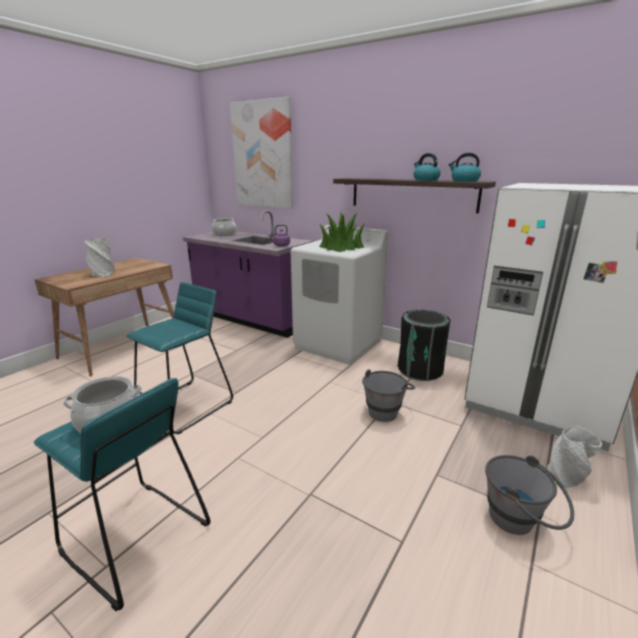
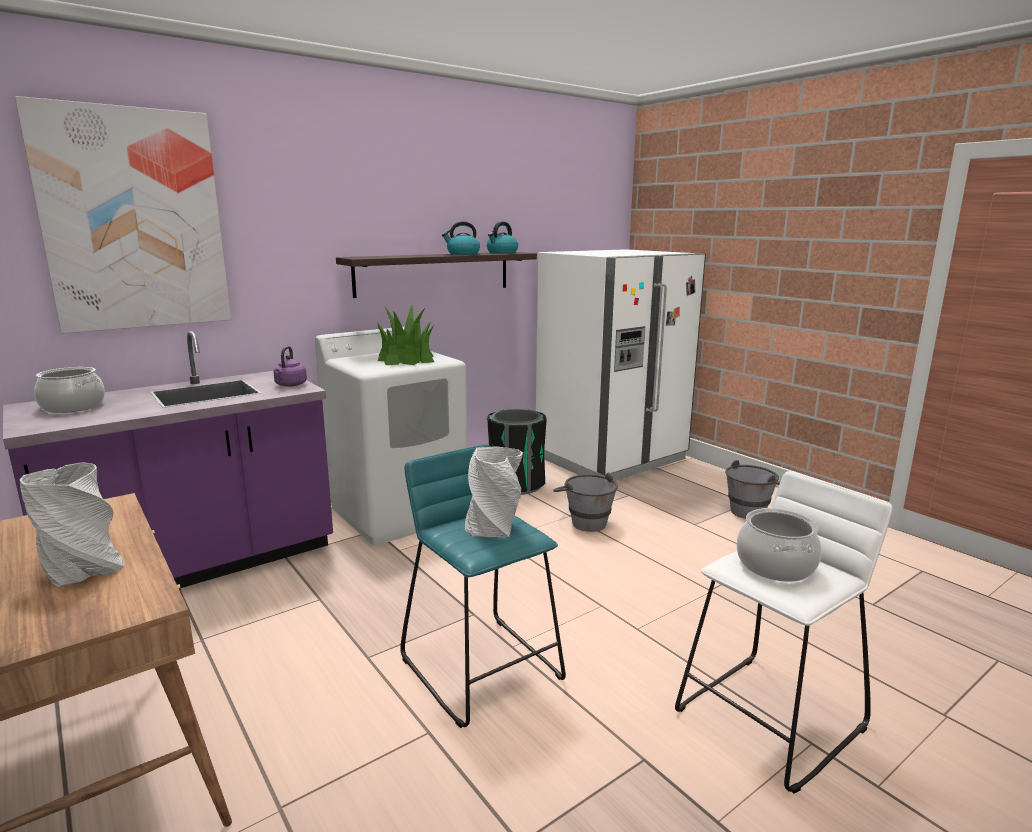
camera: 70 degrees left, 5 degrees down
(134, 539) = (770, 719): turquoise stool -> white stool
(566, 477) = (708, 481): grey vase -> grey vase (494, 527)

